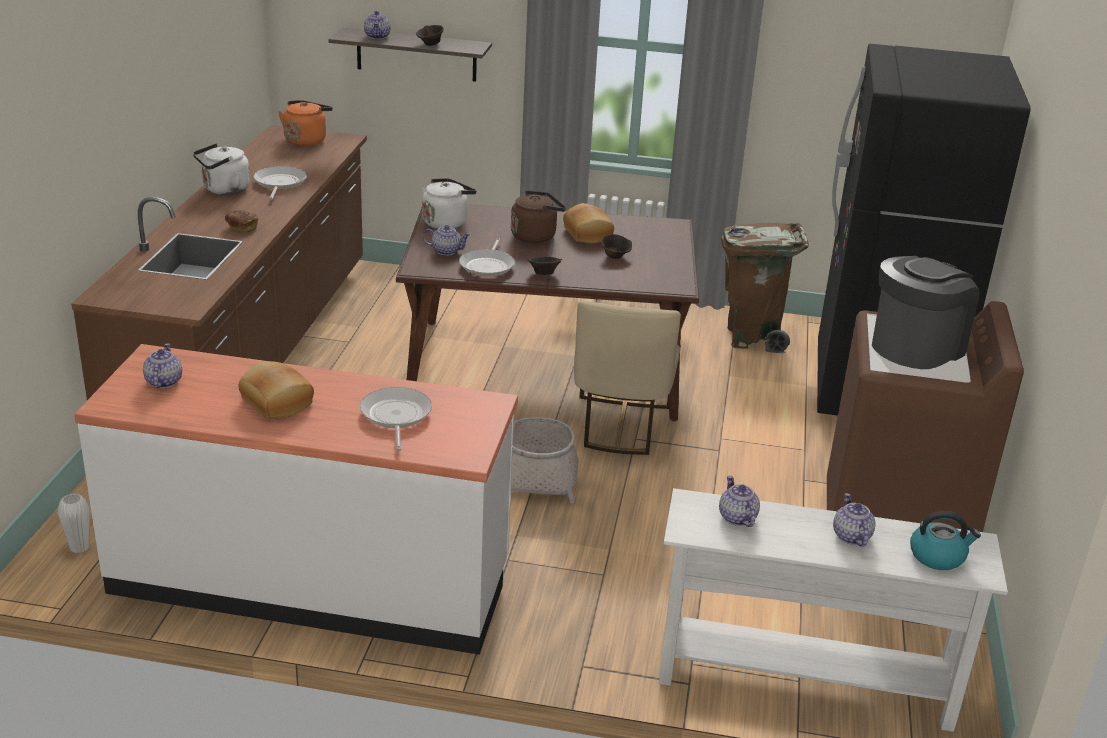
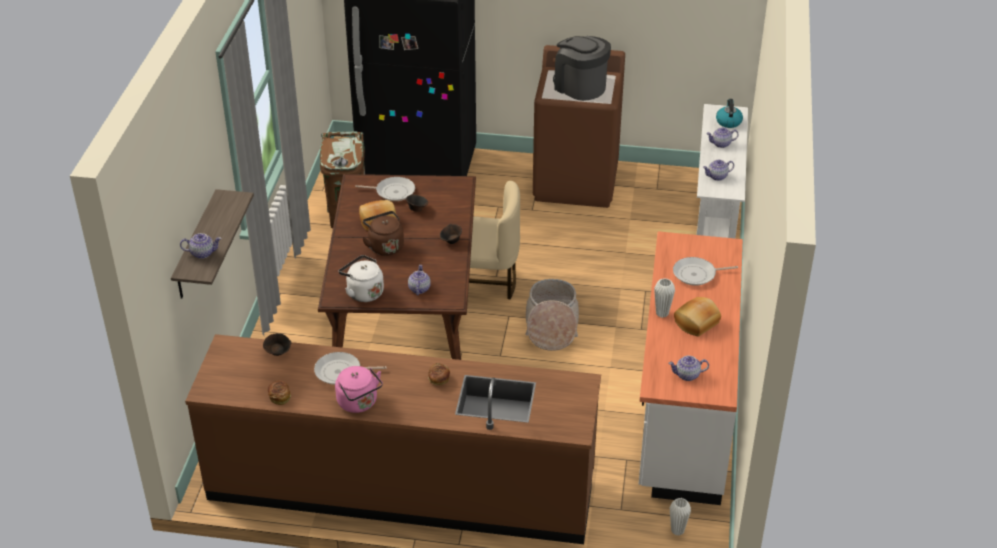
camera: 90 degrees left, 10 degrees up
(224, 190) = (359, 403): white kettle -> pink kettle
(254, 158) = (279, 397): none -> bread
(306, 140) = (230, 370): orange kettle -> none
(309, 377) = (662, 313): none -> white vase
(430, 44) = (226, 221): brown bowl -> brown bowl (278, 352)
(488, 266) = (442, 267): frying pan -> frying pan (393, 191)

